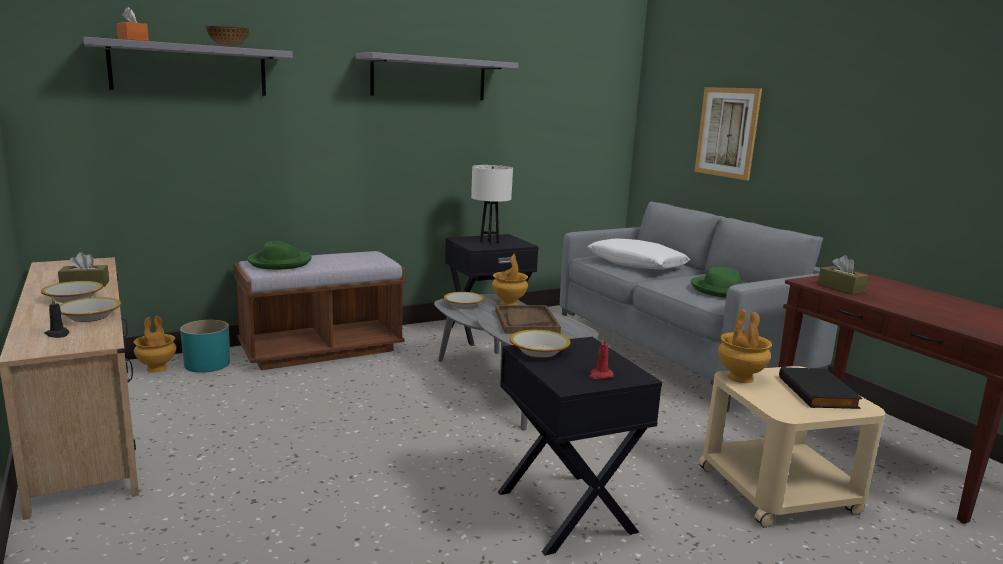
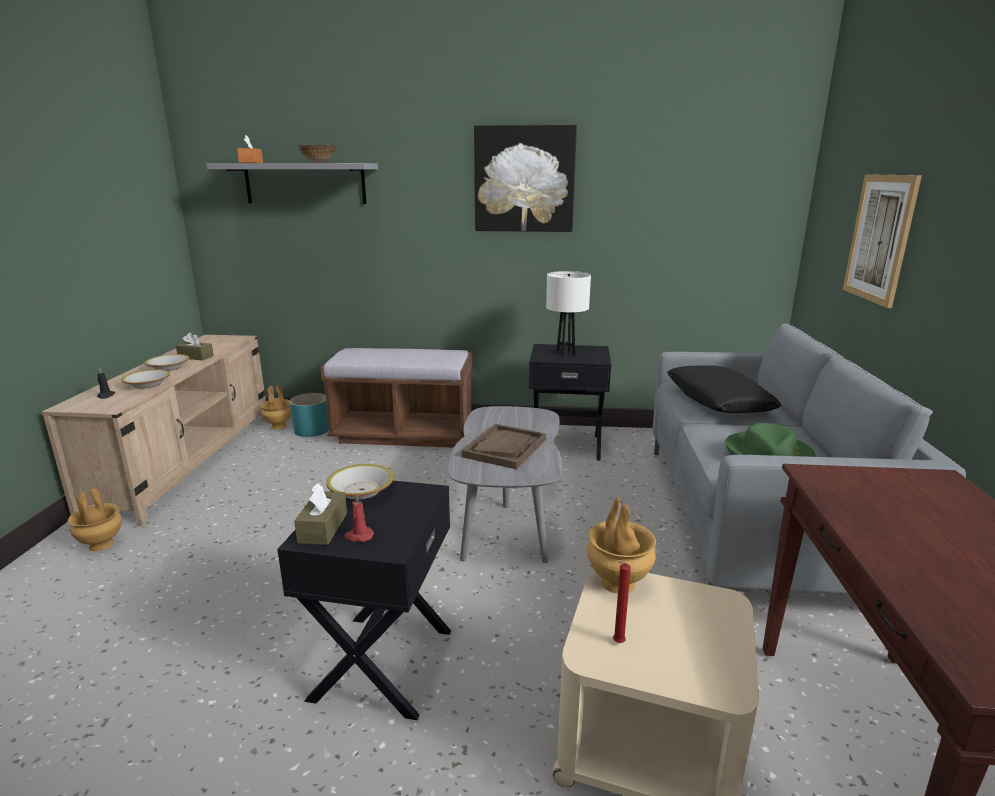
camera: 35 degrees right, 5 degrees up
(280, 262) = (363, 353): green hat -> none
(429, 78) = (524, 179): grey shelf -> picture
(463, 305) = (495, 417): bowl -> none
(509, 303) = (542, 423): brown vase -> brown vase (101, 545)
(636, 264) = (718, 400): white pillow -> black pillow
(789, 405) = (617, 643): none -> red candle
(819, 392) = (695, 641): black book -> none
(841, 288) = (850, 495): brown tissue box -> brown tissue box (323, 528)

